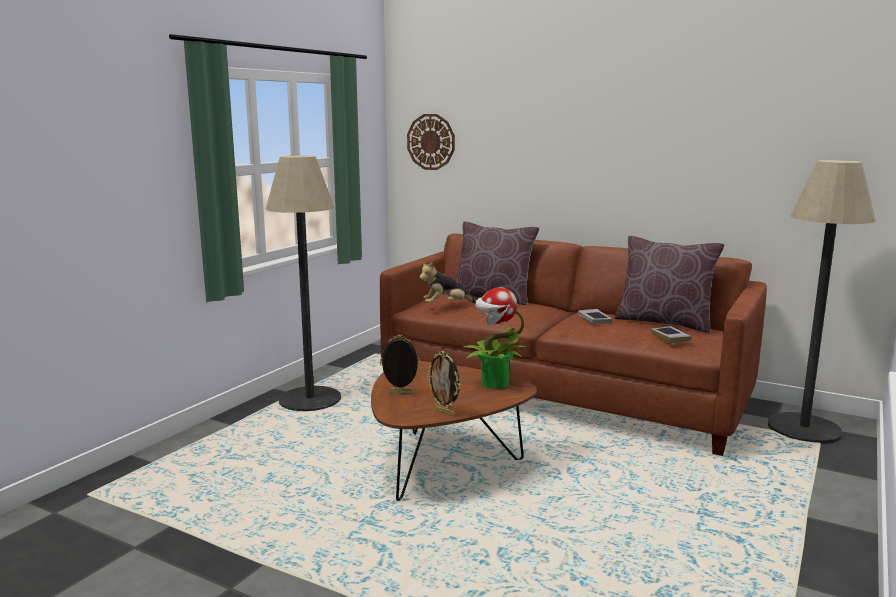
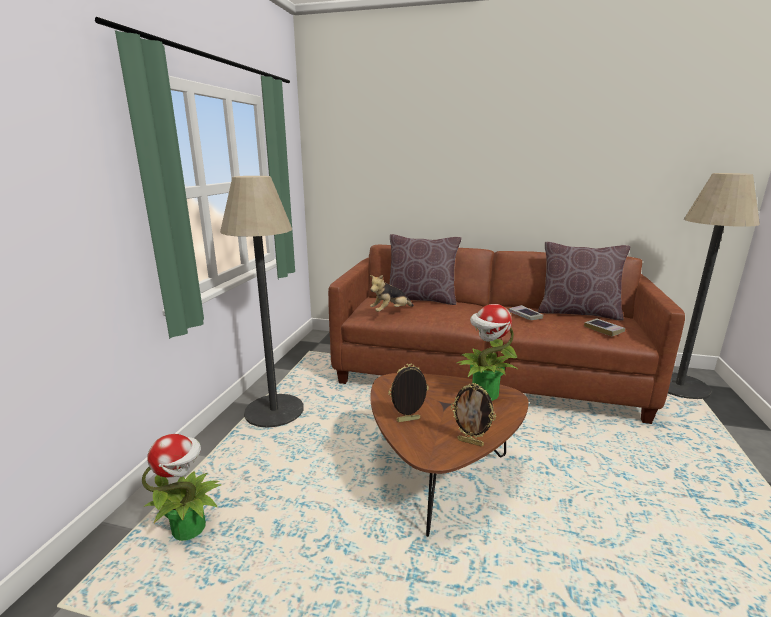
camera: 15 degrees left, 5 degrees up
(198, 468) = (190, 528): none -> potted plant
(431, 142) = (345, 164): wall clock -> none

